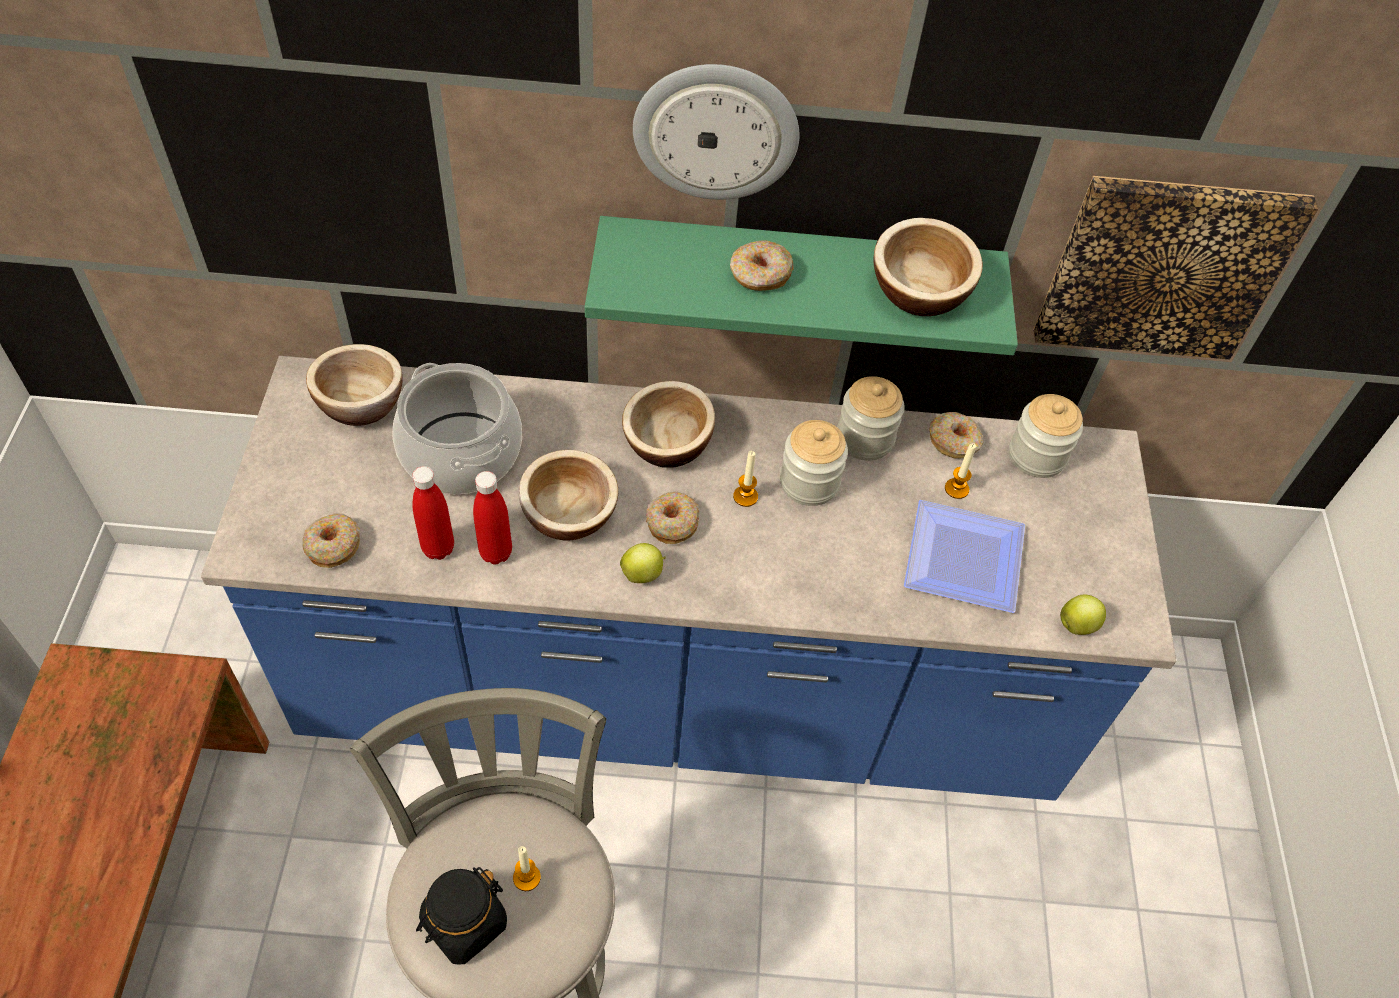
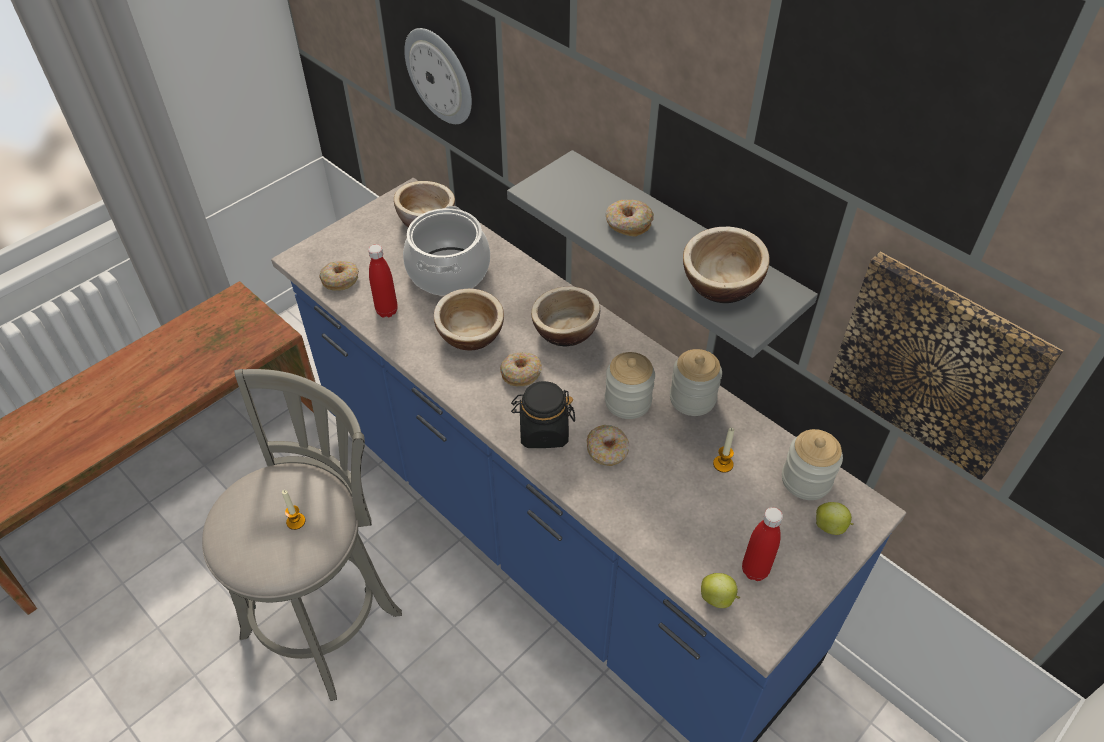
camera: 45 degrees right, 5 degrees down
(464, 924) = (246, 520): black jar -> black jar (543, 431)
(496, 552) = (412, 331): red bottle -> red bottle (754, 570)
(643, 573) = (476, 389): apple -> apple (830, 527)
(716, 131) = (636, 110): wall clock -> wall clock (440, 75)
(745, 496) = (579, 385): candle -> none
(797, 277) = (680, 251): green shelf -> grey shelf
(954, 441) = (753, 436): donut -> donut (607, 450)
(959, 561) = (676, 506): plate -> none

